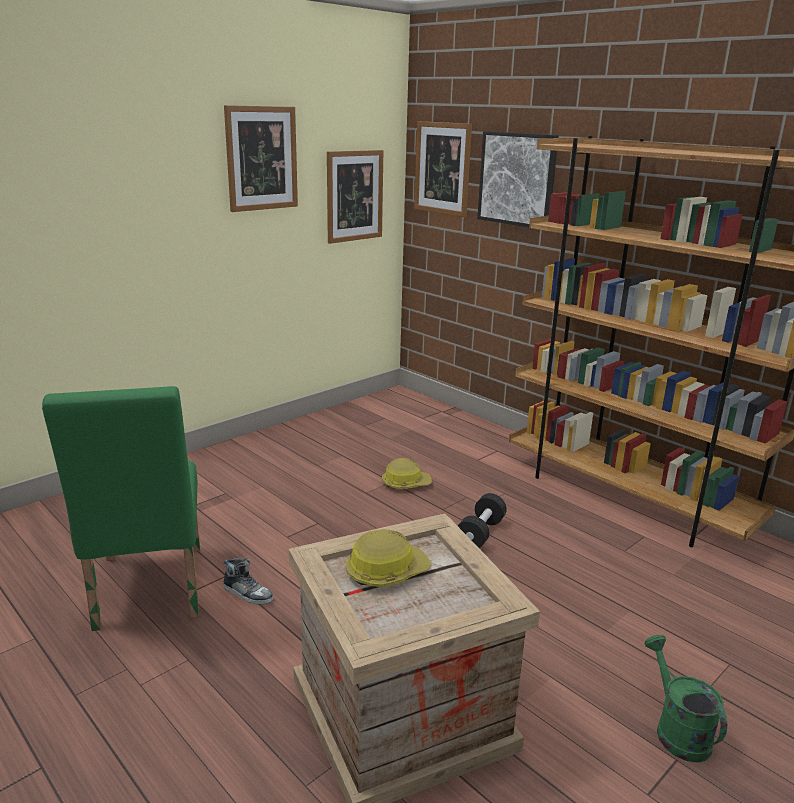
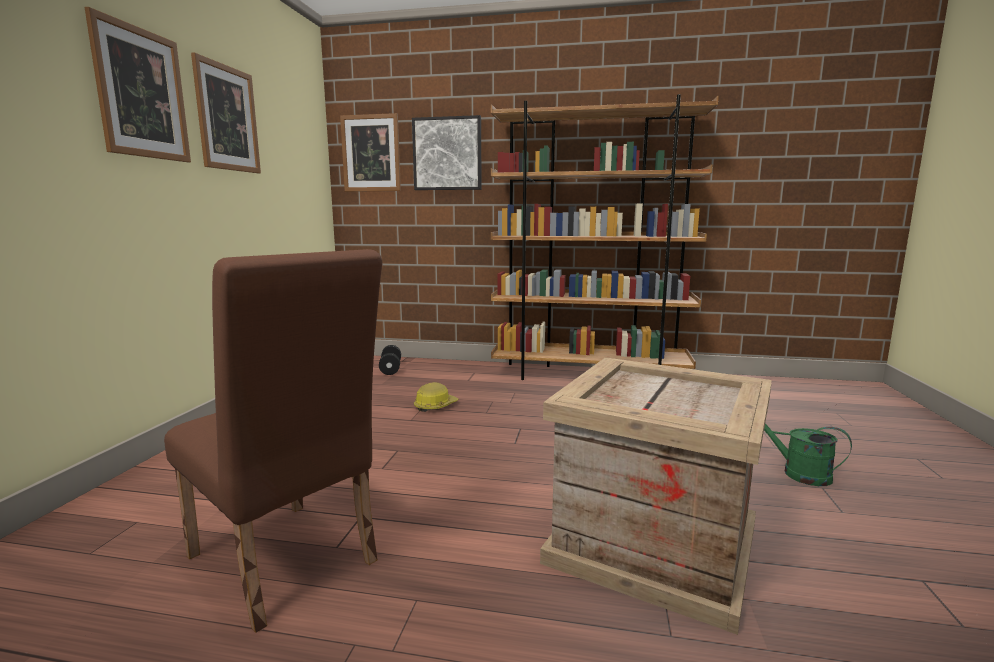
camera: 35 degrees left, 10 degrees down
(148, 593) = (287, 566): green chair -> brown chair
(248, 593) = (403, 521): shoe -> none
(354, 196) = (299, 174): picture -> picture (141, 93)
(386, 571) = (637, 394): hard hat -> none
(480, 533) = (533, 417): black dumbbell -> black dumbbell (390, 369)

